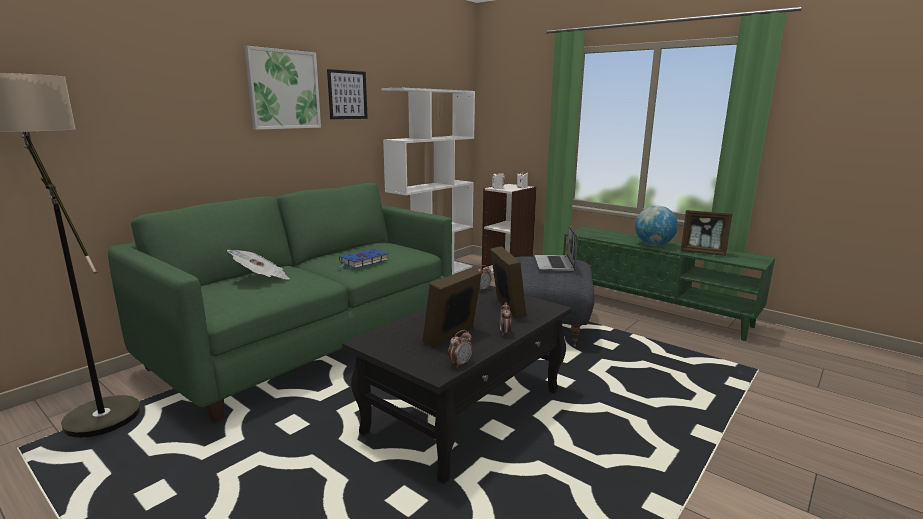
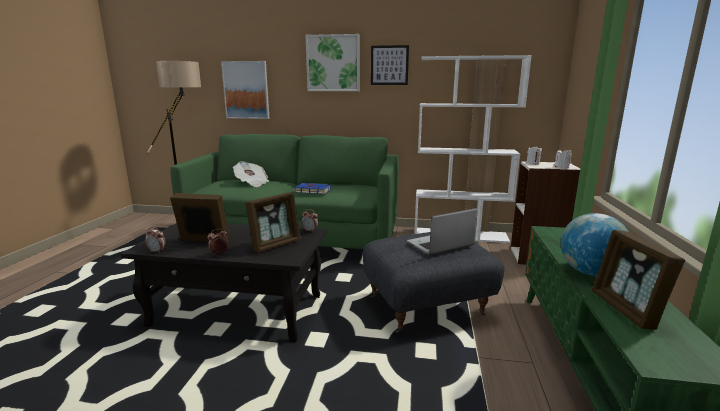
camera: 60 degrees right, 0 degrees up
(145, 131) = (246, 90): none -> picture

